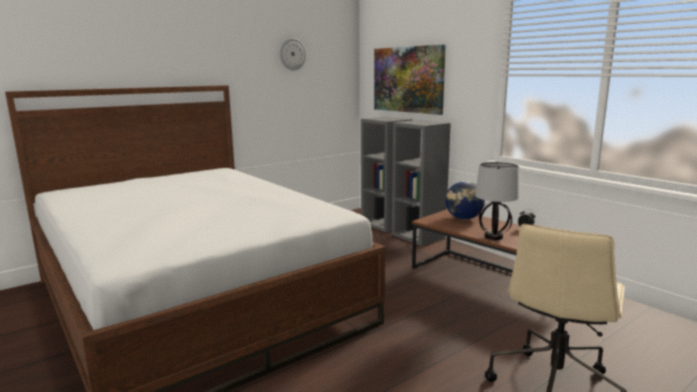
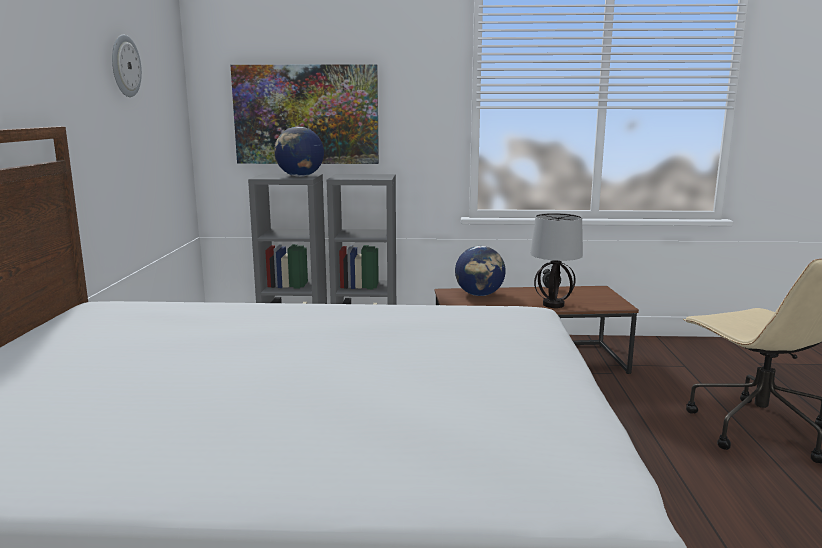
camera: 50 degrees left, 0 degrees up
(390, 119) = (300, 176): none -> globe

